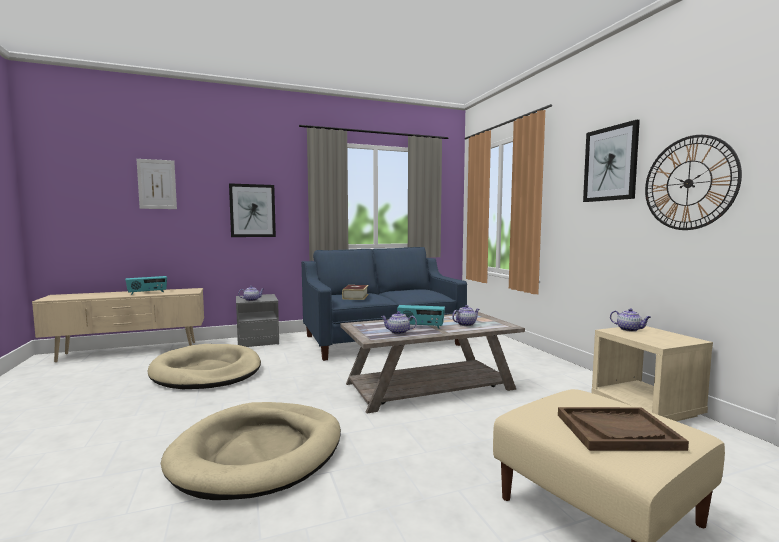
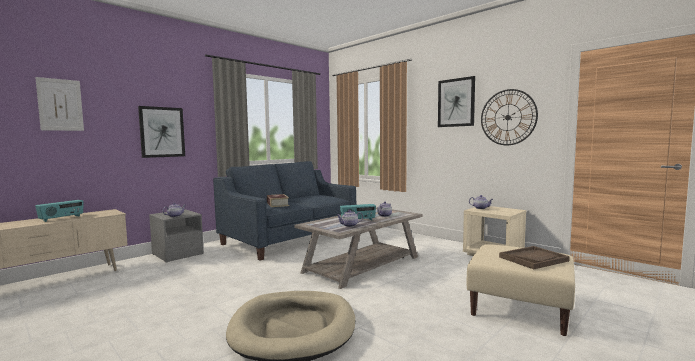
camera: 25 degrees left, 0 degrees up
(207, 372) = (162, 285): beige dog bed -> none

